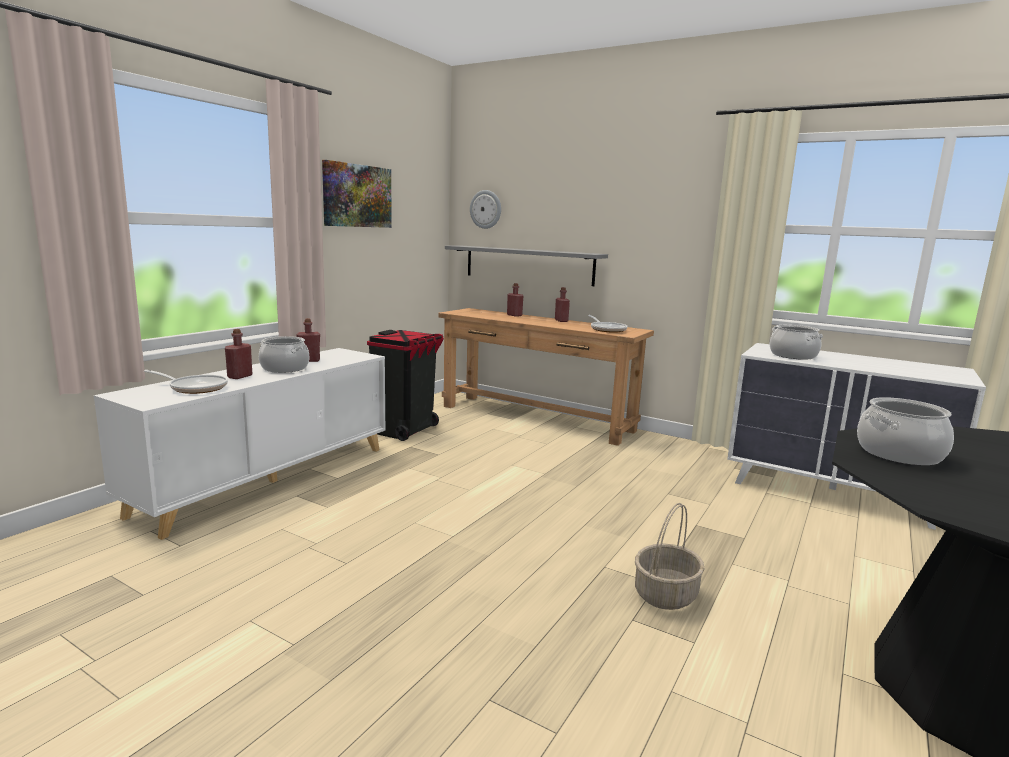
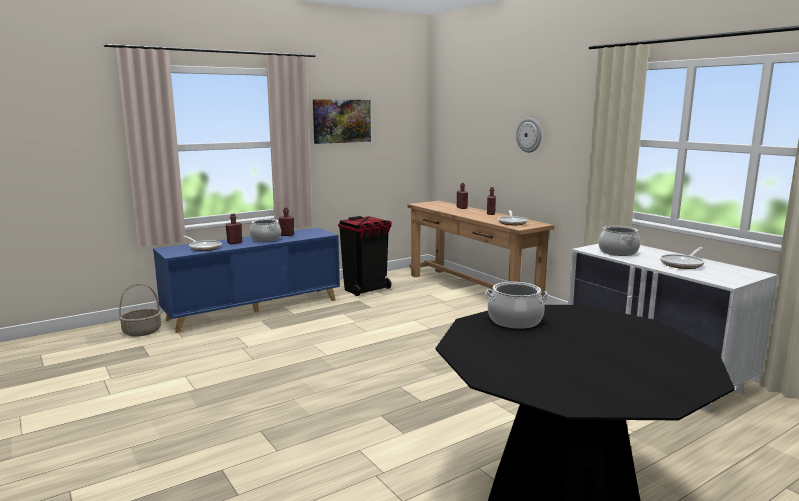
camera: 25 degrees right, 0 degrees up
(269, 479) = (255, 309): white cabinet -> blue cabinet
(486, 209) = (450, 124): wall clock -> wall clock (529, 135)
(528, 265) = (476, 168): grey shelf -> none
(665, 594) = (419, 407): basket -> basket (142, 331)
(879, 364) = (683, 264): none -> frying pan

